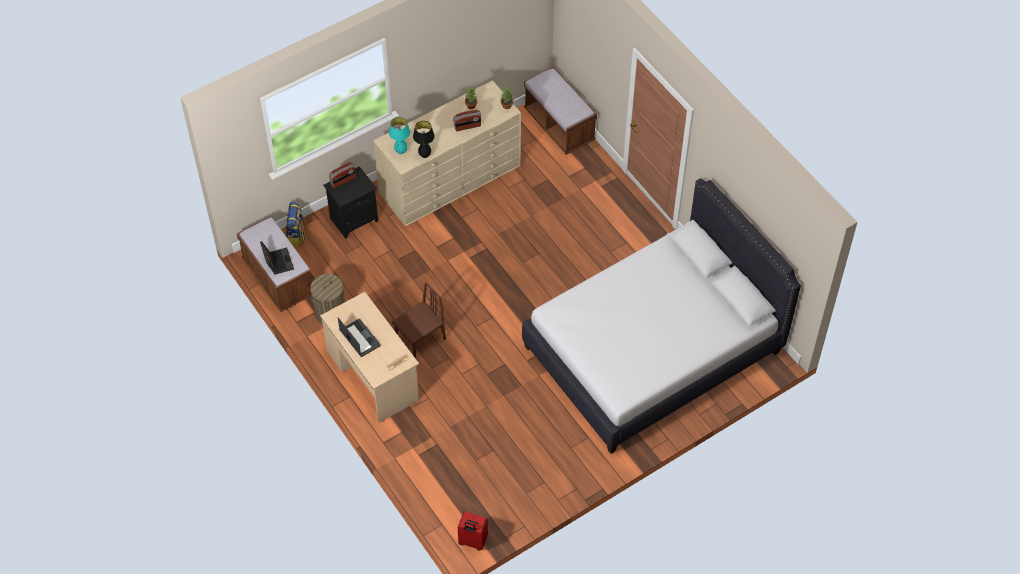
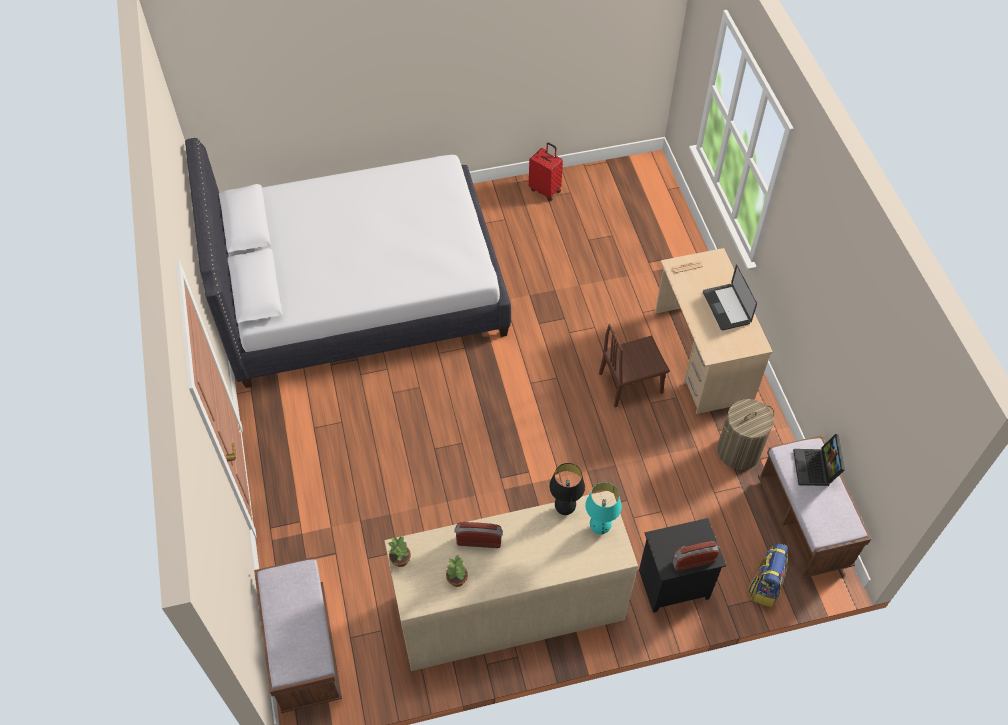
camera: 160 degrees left, 0 degrees up
(472, 541) = (642, 167): red suitcase -> red suitcase (545, 190)

